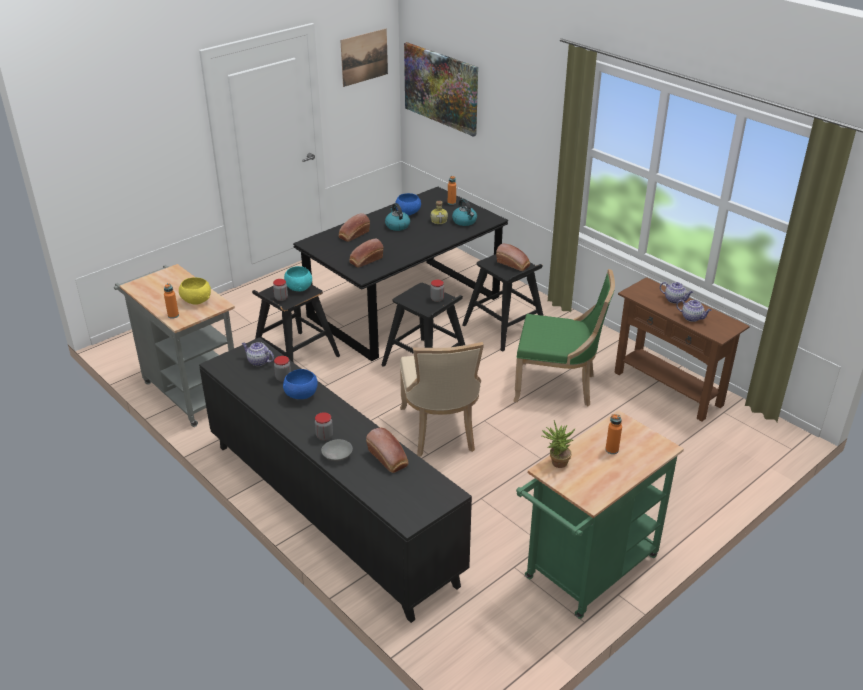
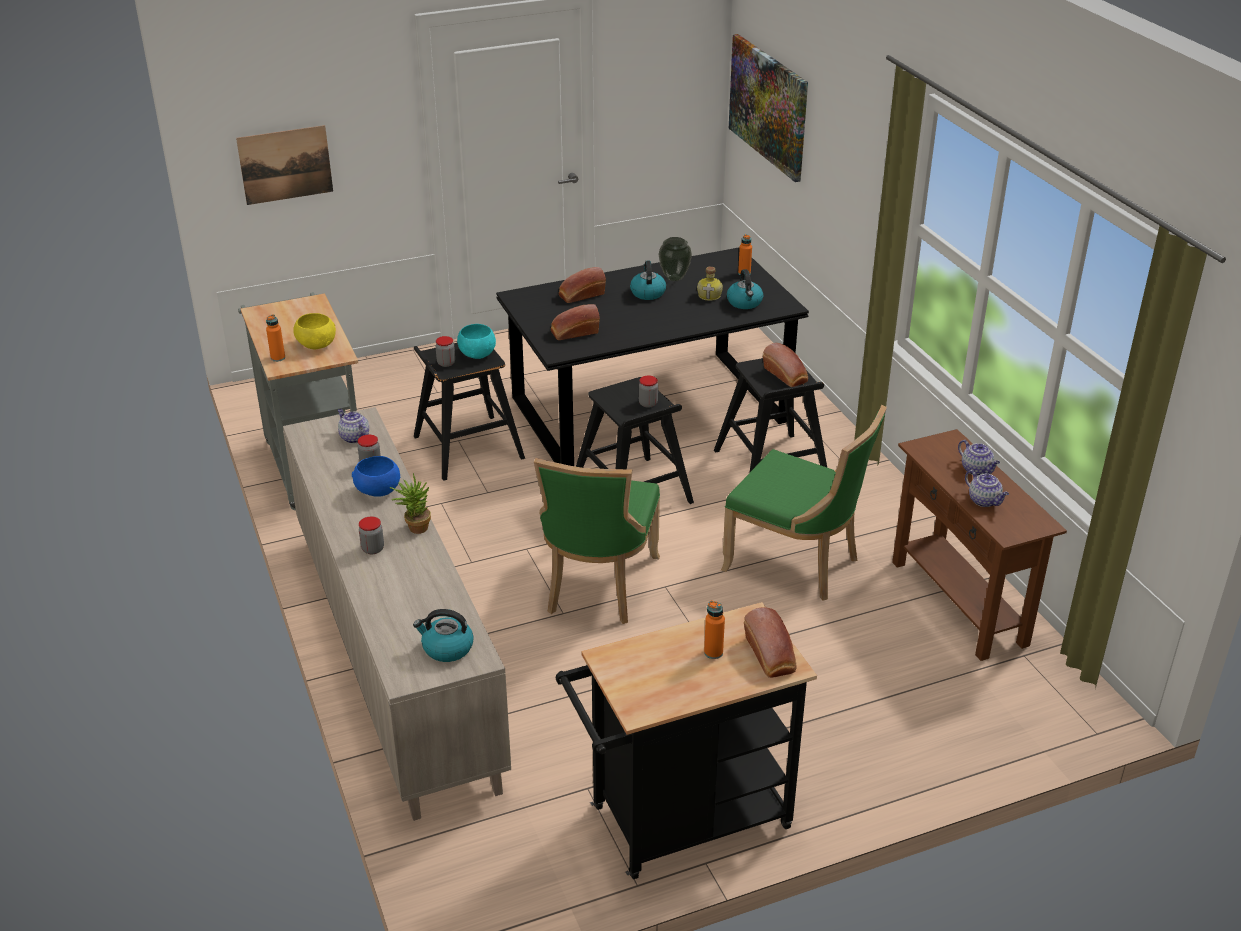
camera: 20 degrees right, 0 degrees up
(330, 512) = (395, 657): black cabinet -> beige cabinet
(337, 455) = (372, 576): grey bowl -> none
(364, 57) = (670, 48): picture -> picture (285, 165)
(388, 459) = (432, 596): bread -> bread (770, 656)
(408, 213) = (674, 278): blue bowl -> vase
(423, 492) = (446, 648): none -> kettle
(440, 431) = (598, 587): beige chair -> green chair
(556, 463) = (625, 651): potted plant -> potted plant (414, 527)
(586, 573) = (679, 823): green cart -> black cart

